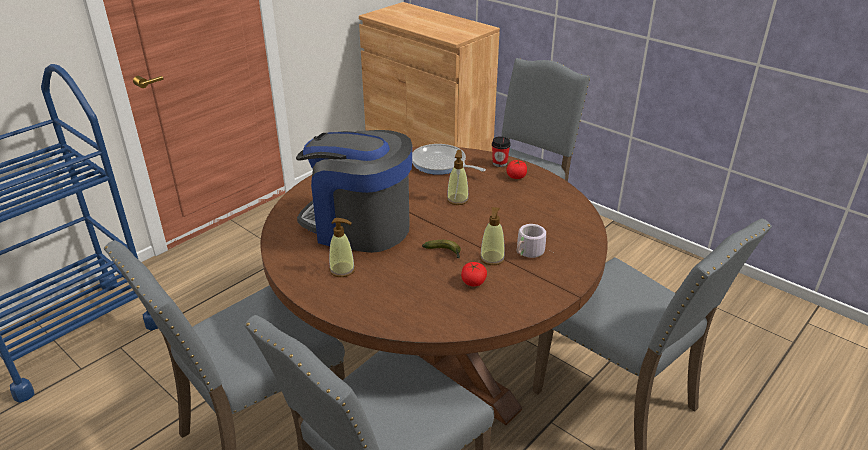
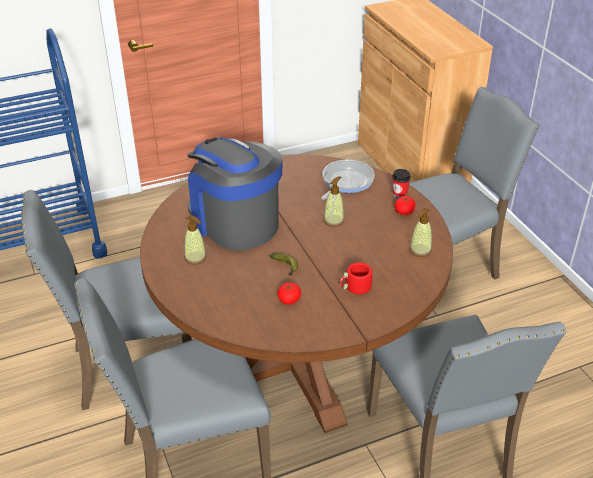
camera: 25 degrees right, 5 degrees up
(441, 164) = (346, 181): frying pan -> frying pan turned 60 degrees clockwise
(492, 258) = (320, 284): soap dispenser -> soap dispenser (420, 250)
(529, 253) = (356, 289): grey mug -> red mug

